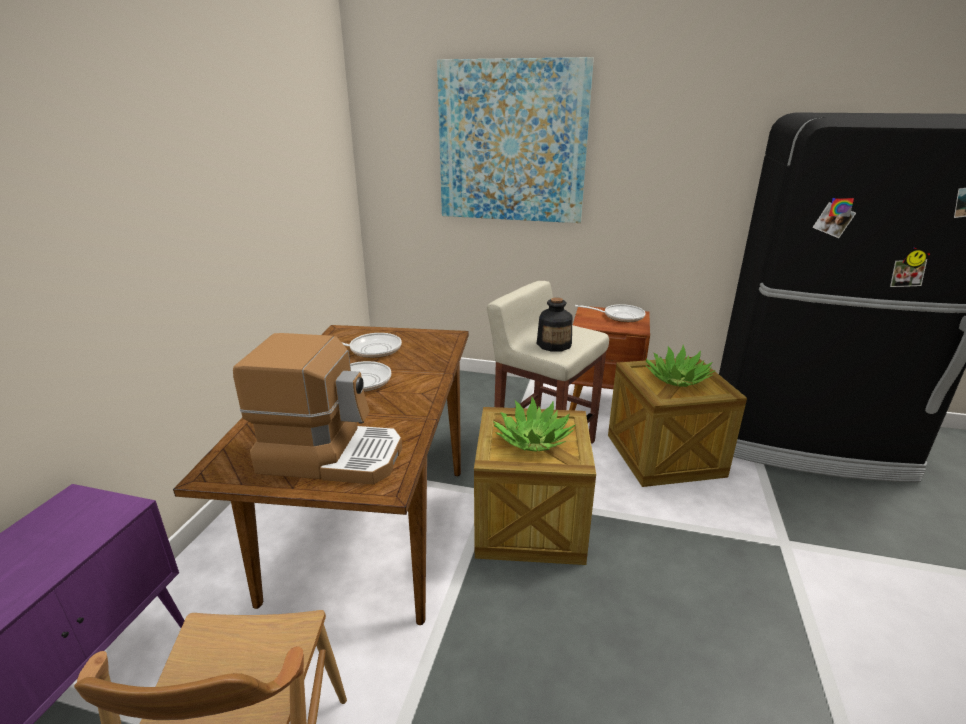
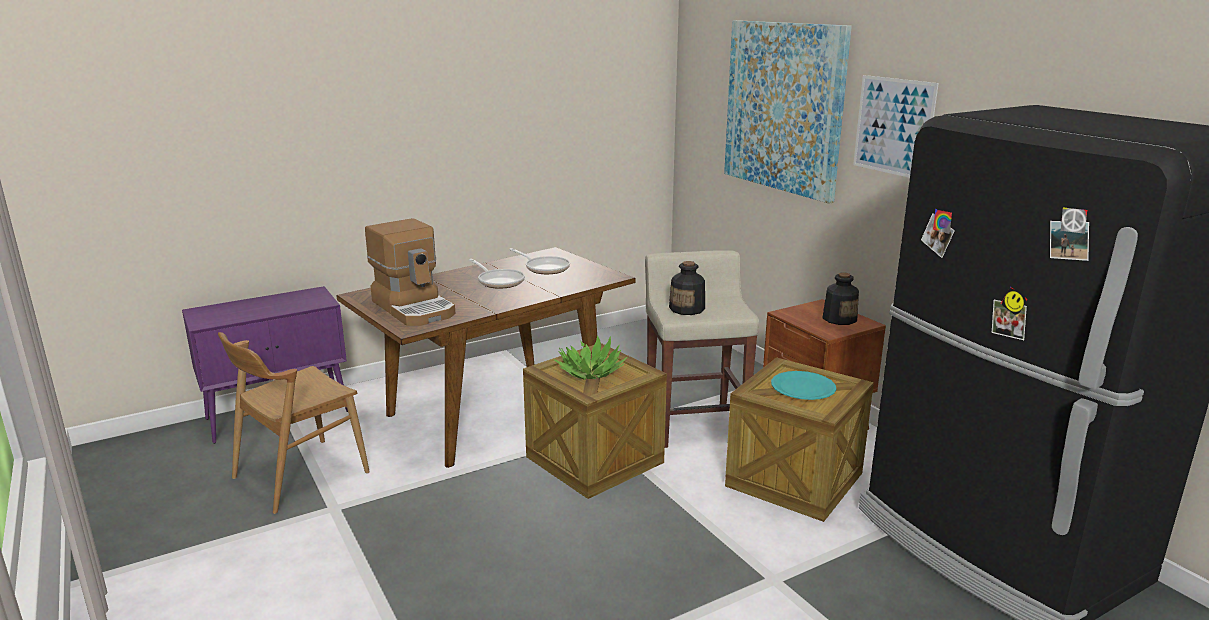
camera: 45 degrees right, 5 degrees down
(619, 316) = (839, 319): frying pan -> bottle
(645, 146) = (893, 126): none -> picture
(676, 379) = (802, 387): potted plant -> turquoise plate

